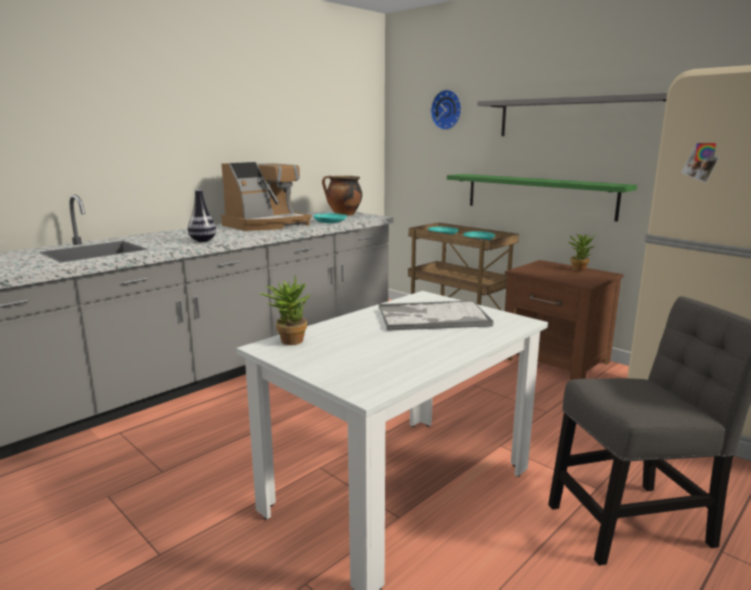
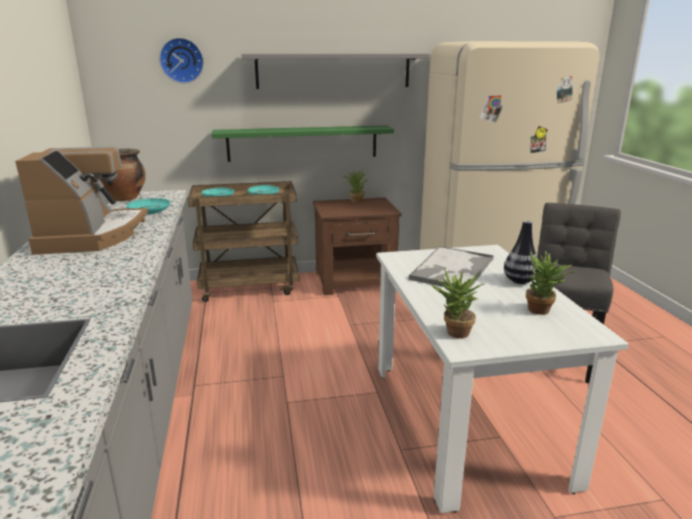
camera: 55 degrees left, 5 degrees up
(203, 241) = (111, 280): vase -> vase (519, 281)
(388, 363) = (543, 311): none -> potted plant

